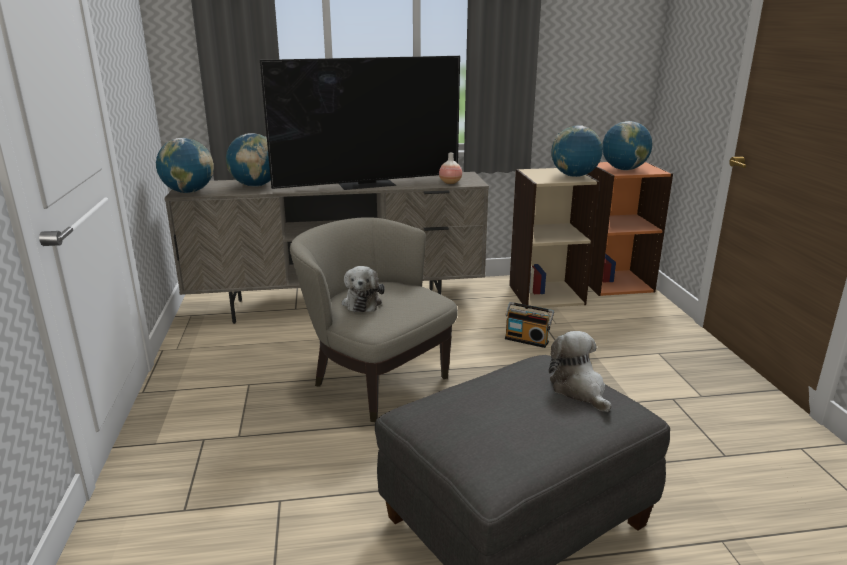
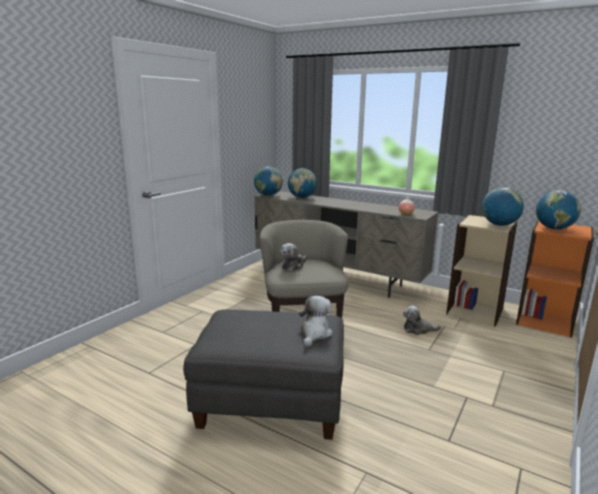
camera: 40 degrees right, 5 degrees down
(368, 184) = (357, 206): television -> none
(527, 340) = (418, 330): radio -> plush toy

